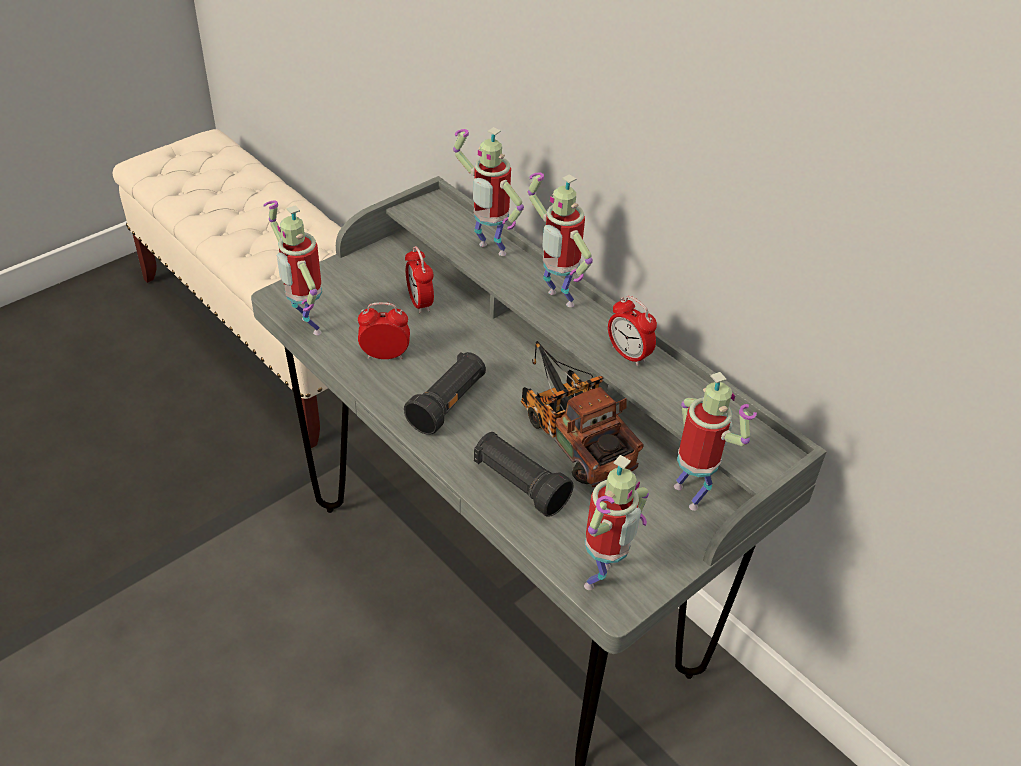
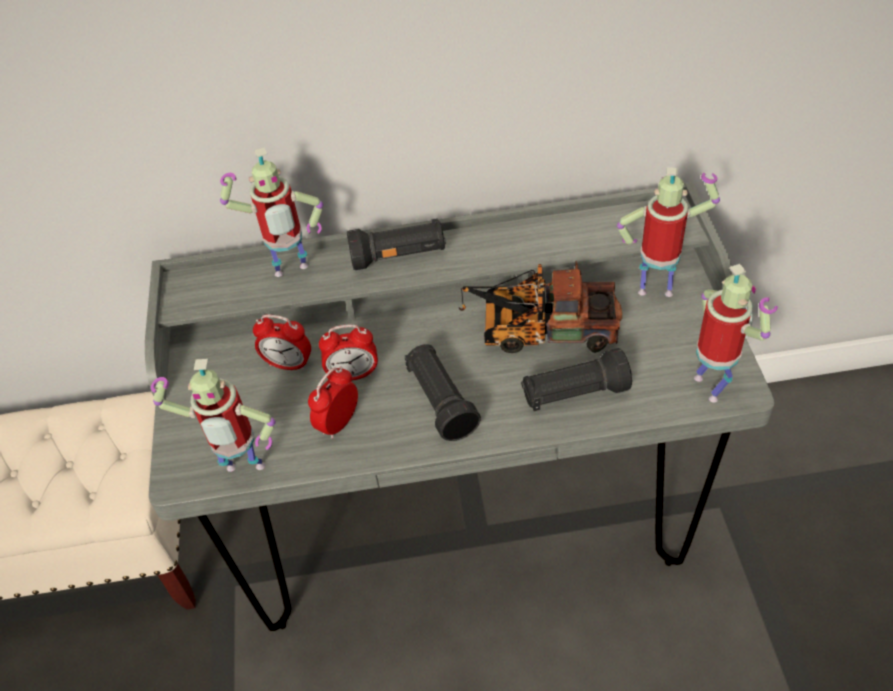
camera: 50 degrees left, 5 degrees up
(556, 300) = (399, 257): toy robot -> black flashlight
(628, 354) = (503, 242): alarm clock -> alarm clock (353, 375)

